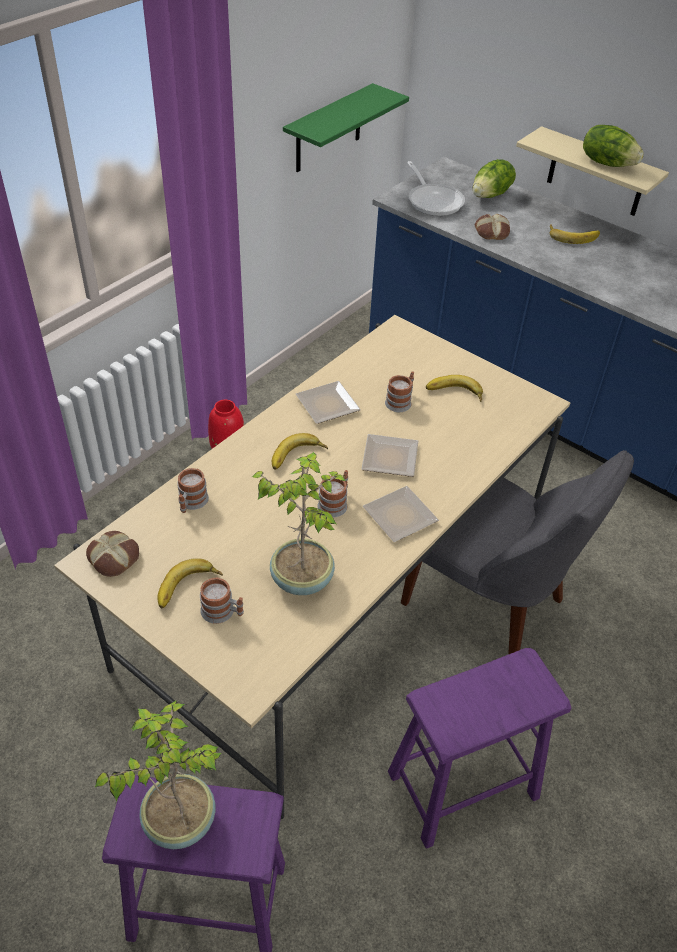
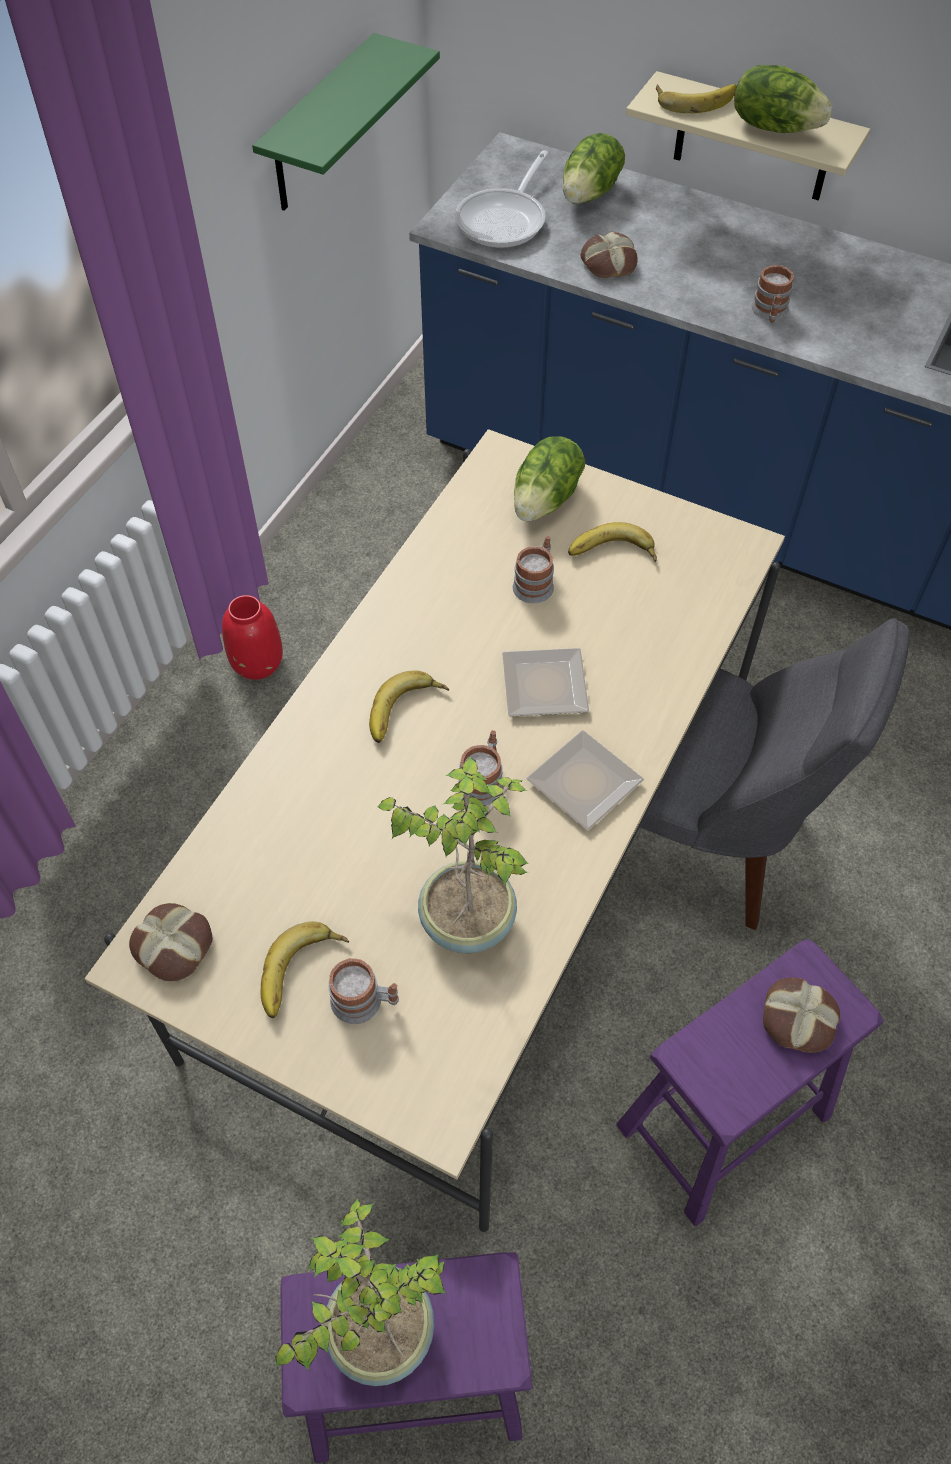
camera: 10 degrees left, 10 degrees up
(191, 503) = (265, 826): mug -> mug (769, 313)
(326, 406) = (427, 614): plate -> none
(421, 357) = (547, 499): none -> lettuce
(433, 201) = (505, 220): frying pan -> frying pan turned 60 degrees clockwise
(511, 694) = (797, 1020): none -> bread
(572, 235) = (732, 248): banana -> banana (694, 99)

